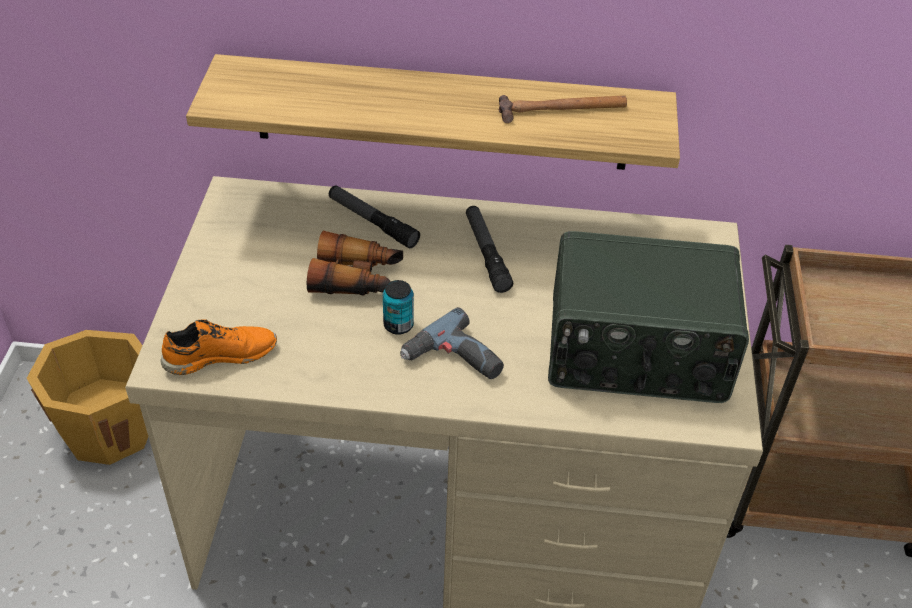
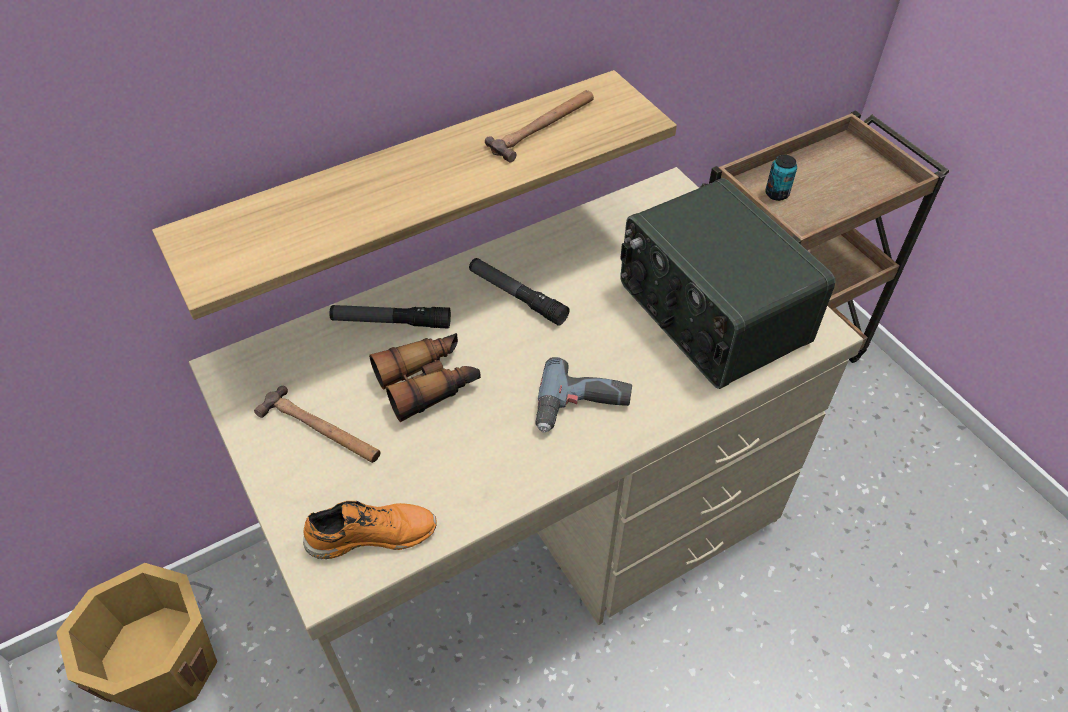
camera: 35 degrees left, 5 degrees up
(220, 355) = (372, 534): orange shoe -> orange shoe turned 45 degrees clockwise
(252, 268) = (320, 430): none -> hammer
(398, 325) = (506, 404): can -> can (777, 194)
(636, 353) = (710, 314): radio -> radio turned 90 degrees clockwise

